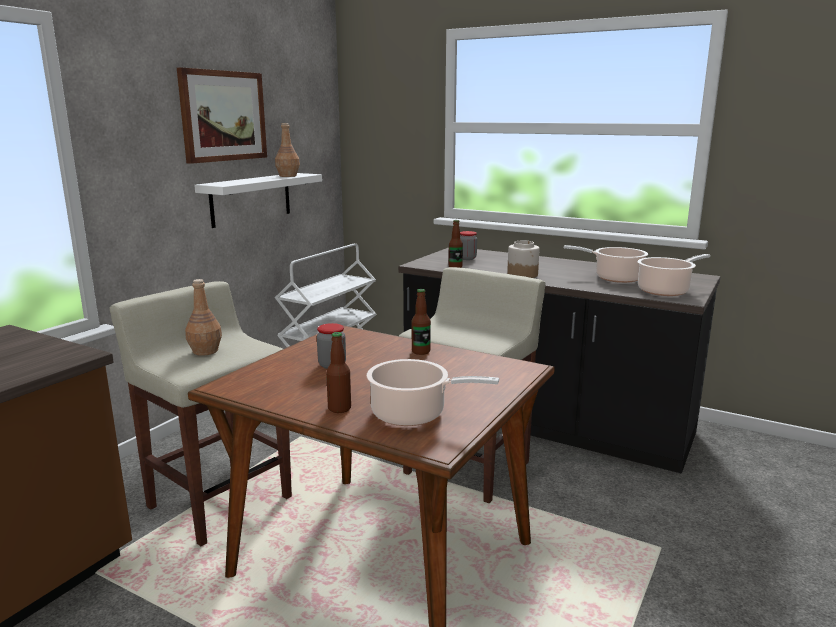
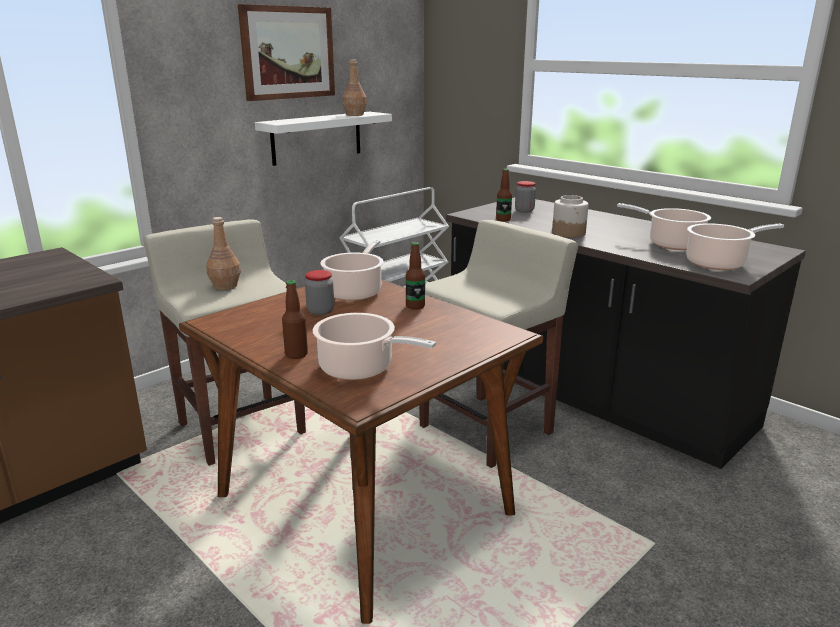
camera: 15 degrees right, 5 degrees up
(352, 343) = (355, 291): none -> cooking pot

